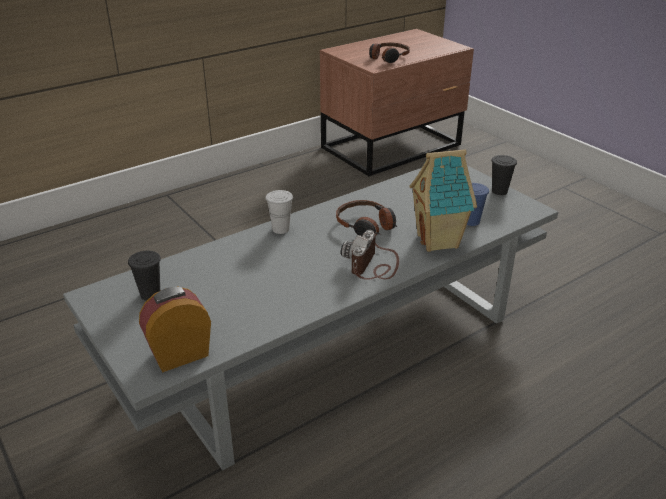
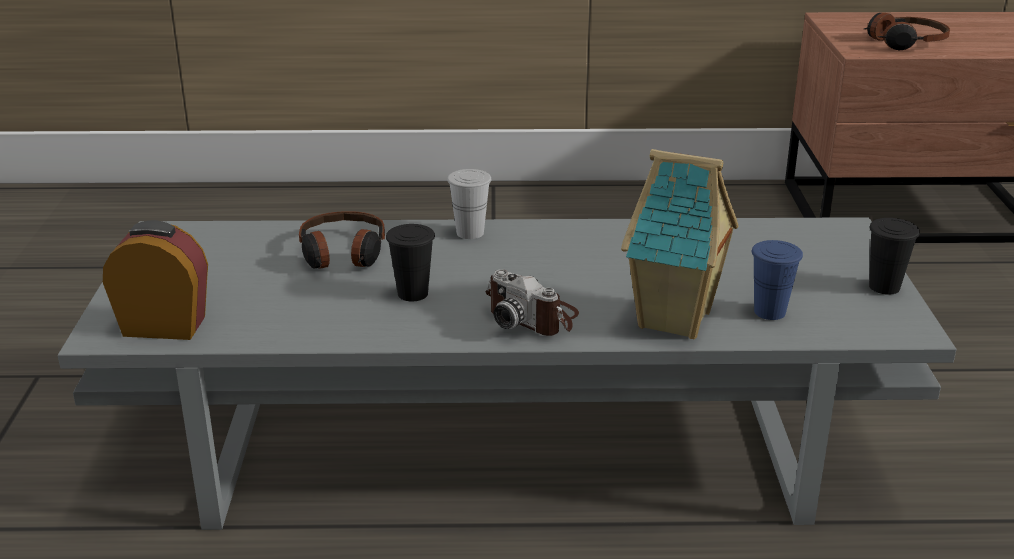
camera: 35 degrees right, 5 degrees down
(150, 294) = (220, 253): black cup -> black cup (412, 294)
(366, 226) = (592, 267): headphones -> headphones (343, 254)
(373, 265) = (533, 316): camera -> camera turned 105 degrees counterclockwise

